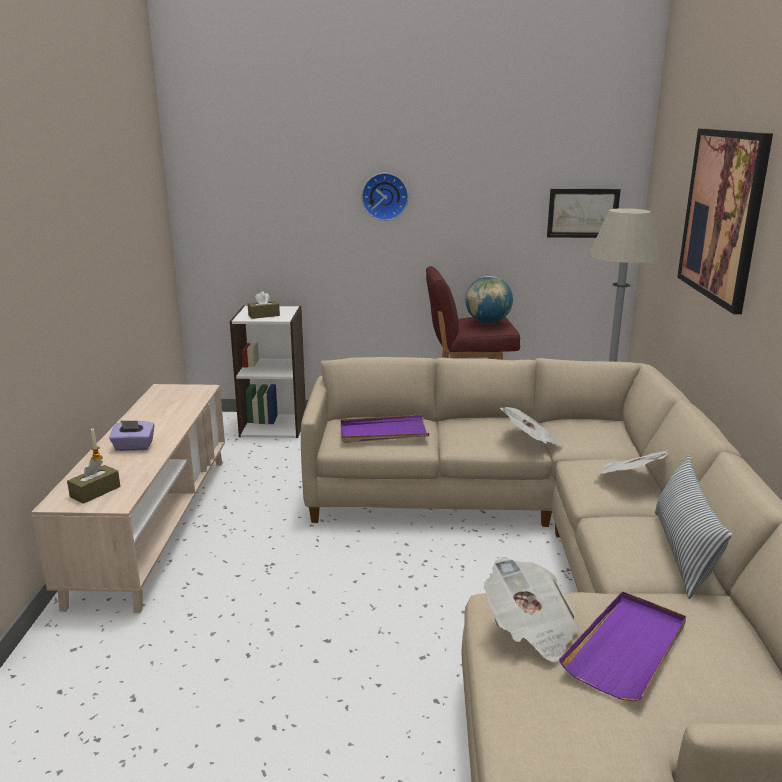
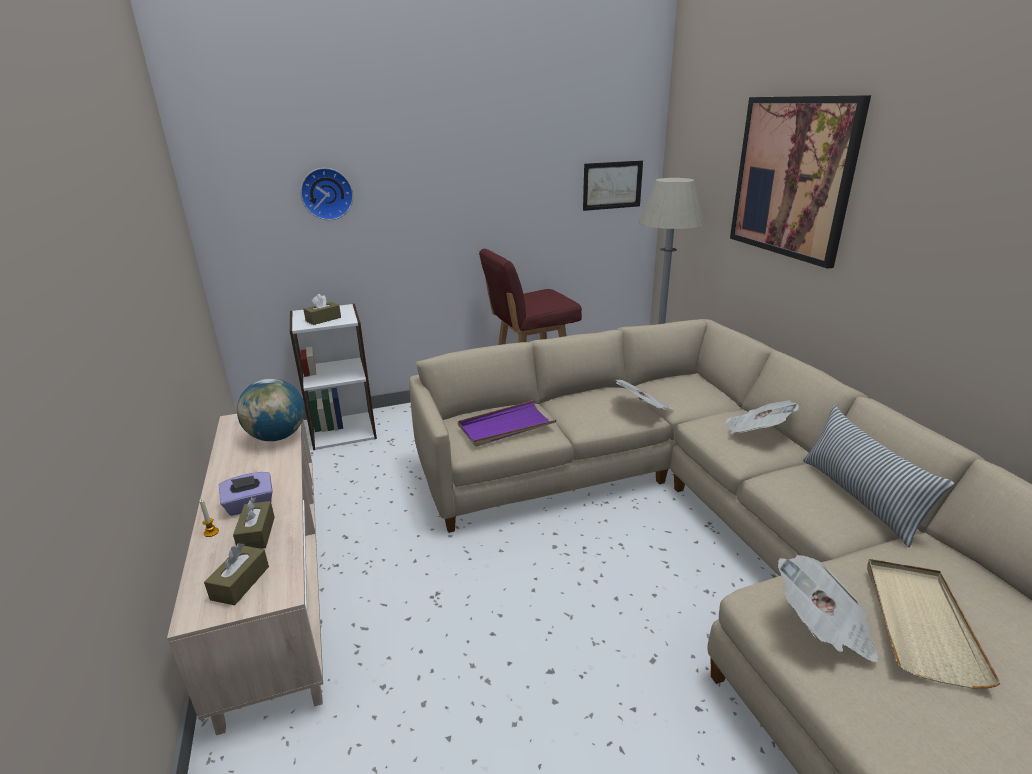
camera: 20 degrees left, 5 degrees up
(126, 465) = (257, 534): none -> brown tissue box
(385, 196) = (430, 181): wall clock -> wall clock (327, 193)
(488, 322) = (546, 297): globe -> globe (277, 437)
(627, 648) = (919, 622): purple tray -> beige tray

